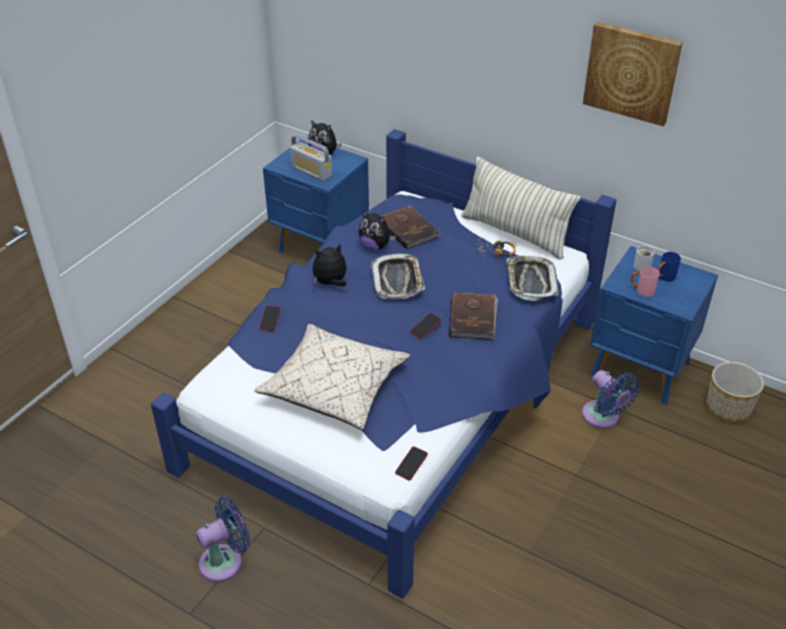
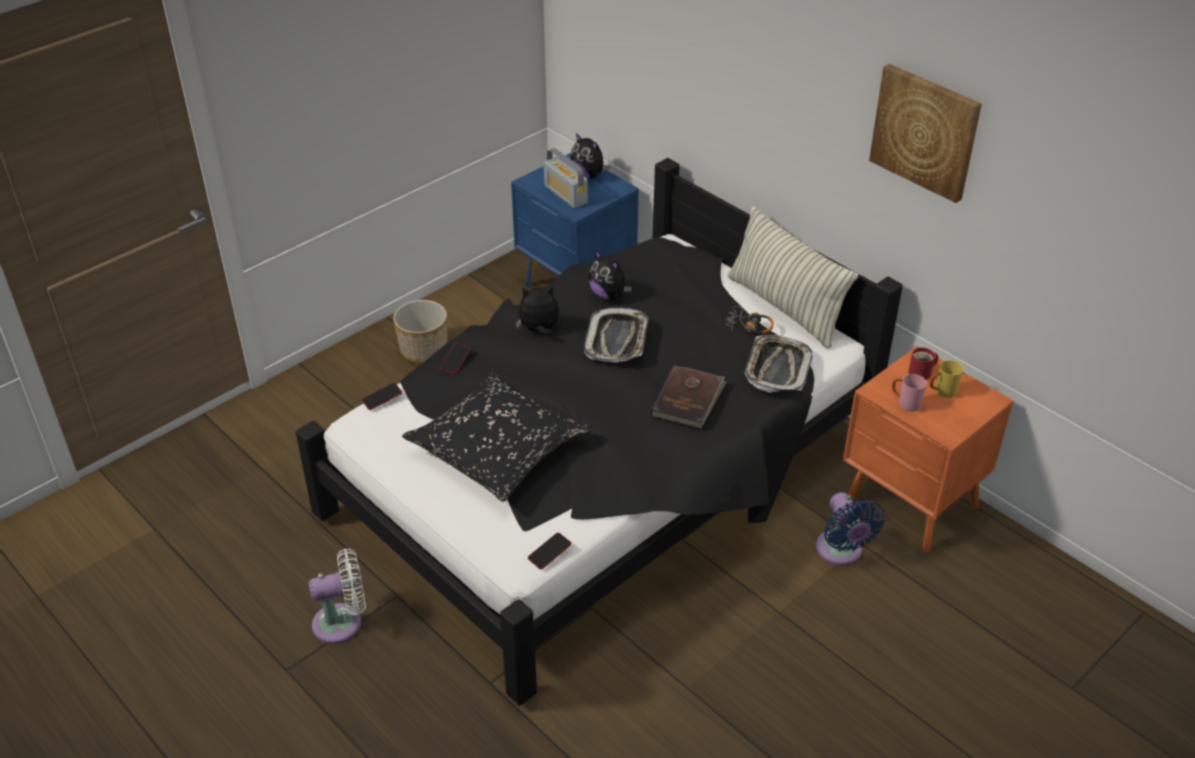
camera: 15 degrees right, 0 degrees up
(225, 561) = (343, 622): blue fan -> white fan
(334, 387) = (498, 450): beige pillow -> black pillow
(395, 395) = (599, 477): blue bed -> black bed
(408, 229) = (655, 281): brown book -> none
(425, 327) = (627, 400): phone -> phone (382, 398)
(640, 370) = (912, 505): blue nightstand -> orange nightstand
(643, 266) = (922, 373): white mug -> red mug
(664, 277) = (941, 392): blue mug -> yellow mug
(727, 407) = (1005, 571): planter -> planter (423, 350)

